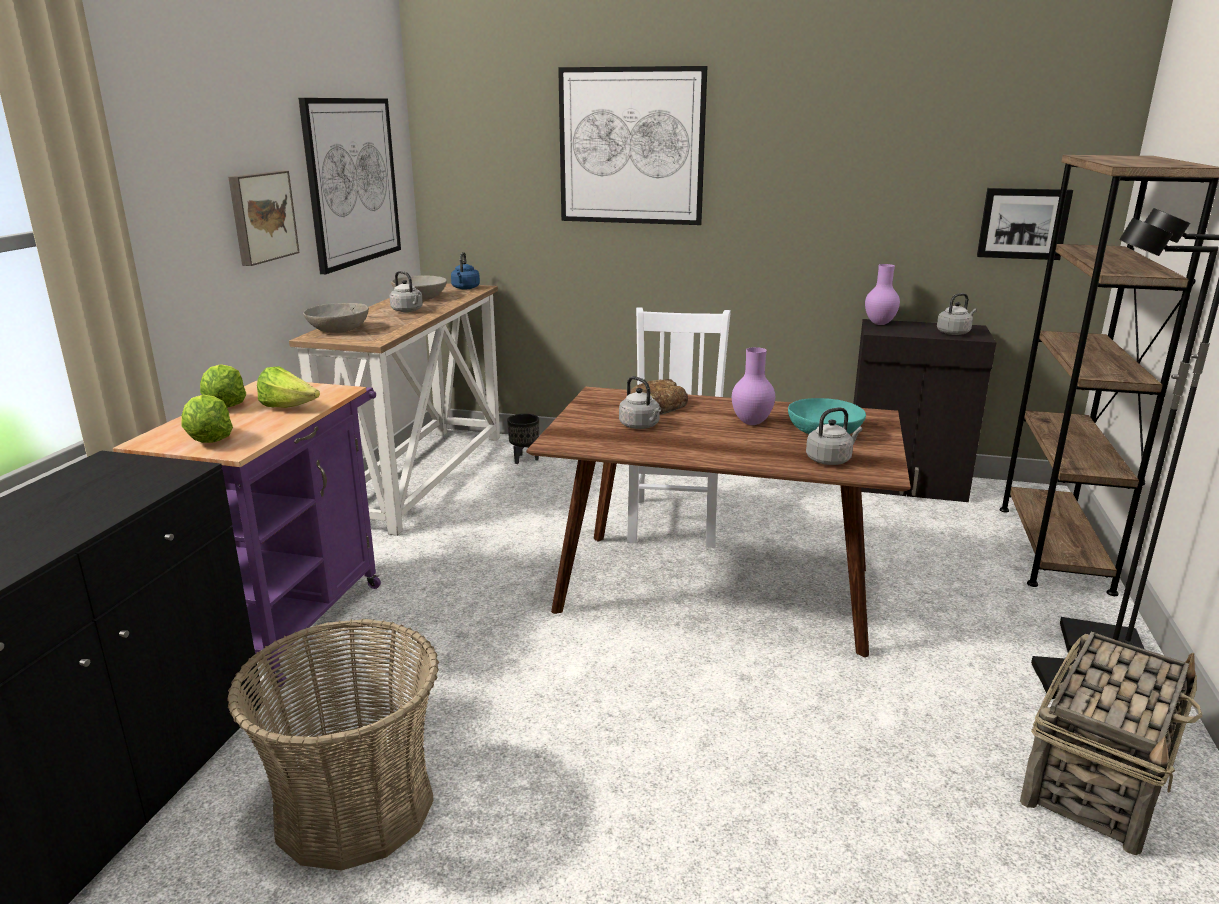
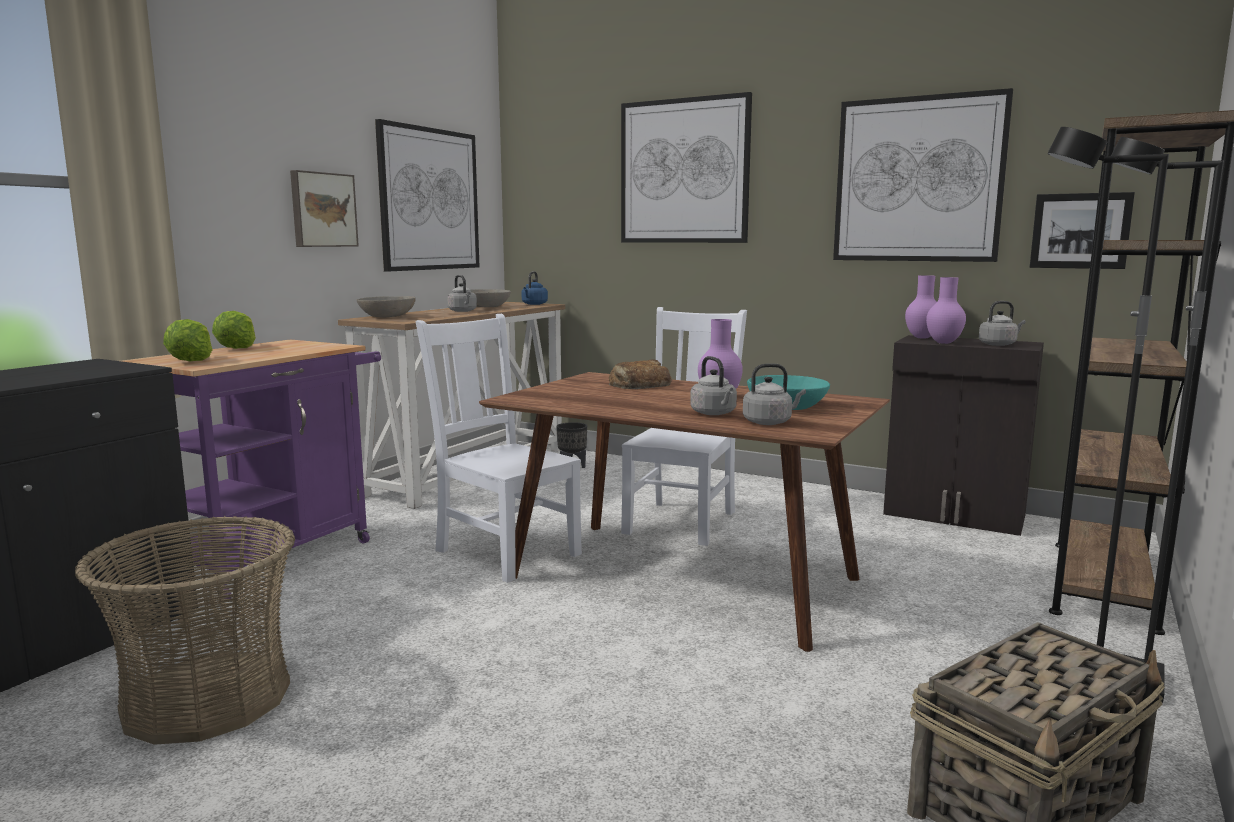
camera: 15 degrees right, 10 degrees down
(289, 408) = (282, 351): lettuce -> none
(528, 579) = (505, 551): none -> white chair
(641, 426) = (606, 394): grey kettle -> grey kettle (714, 413)
(876, 168) = (918, 180): none -> picture
(906, 332) = (943, 342): none -> purple vase

